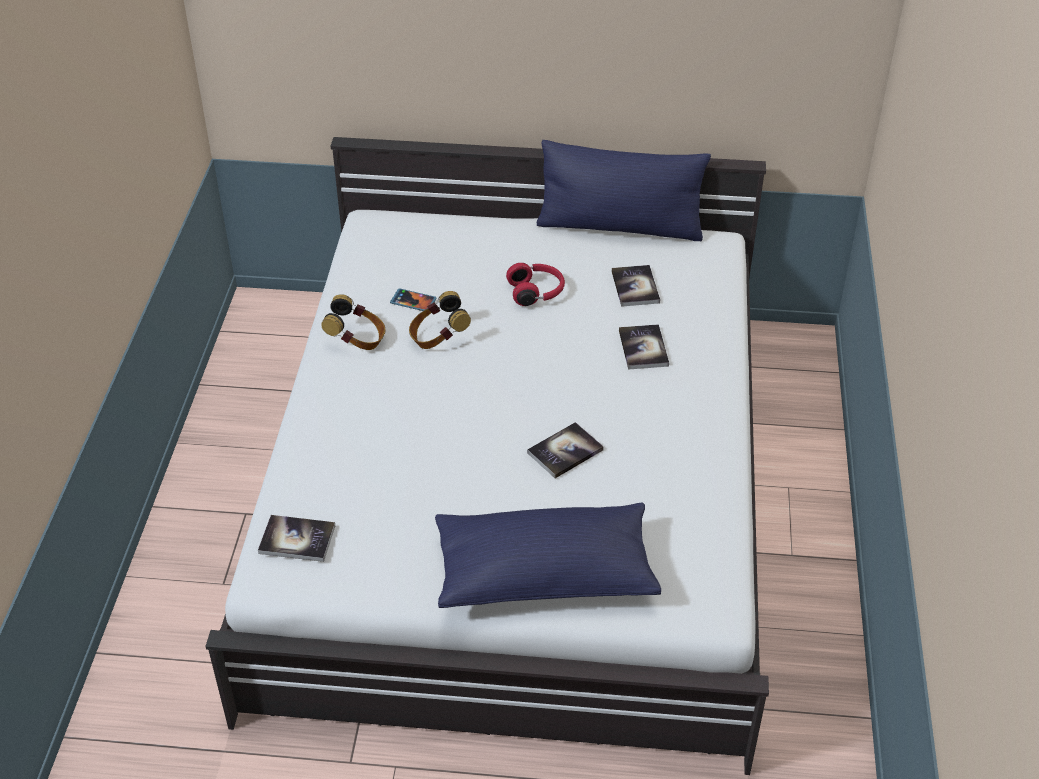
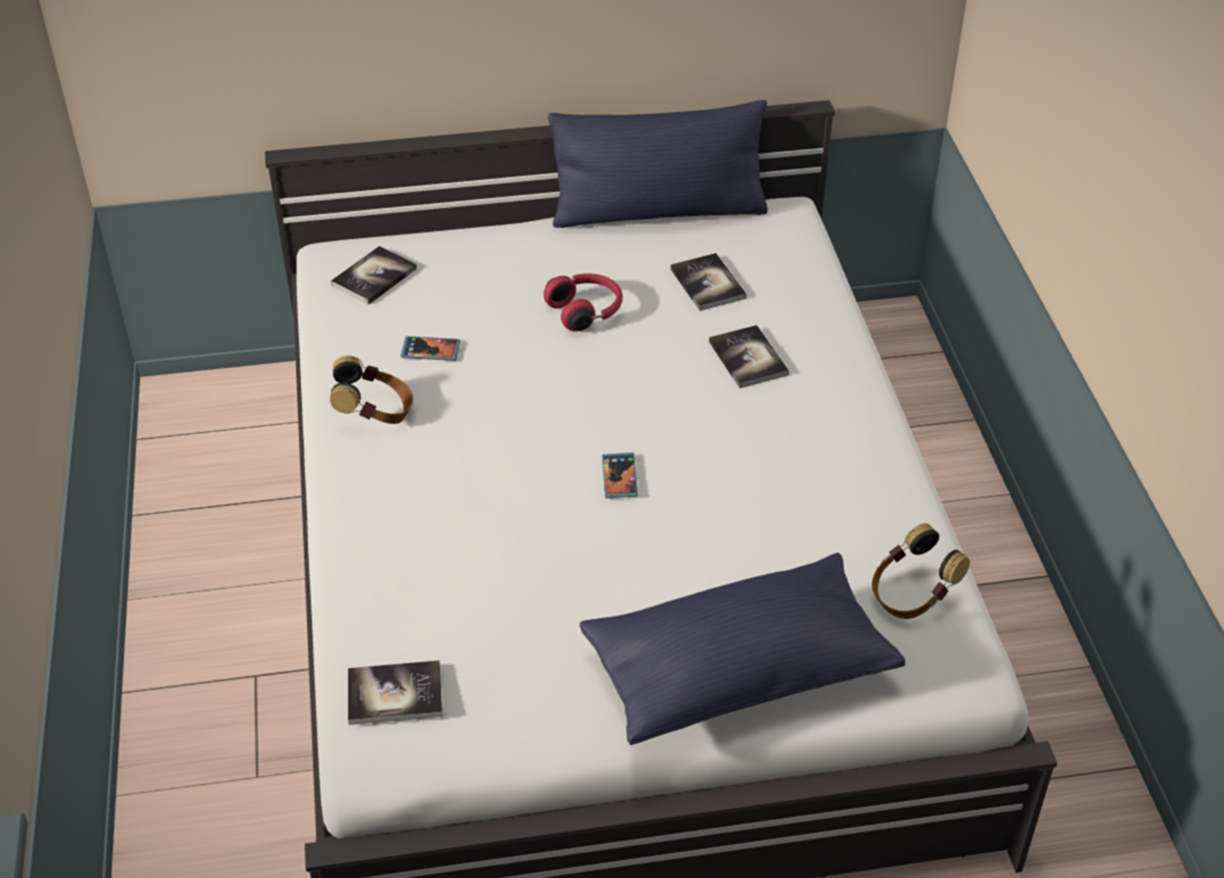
camera: 15 degrees left, 0 degrees up
(438, 338) = (482, 392): headphones -> headphones (911, 596)
(513, 418) = (619, 477): none -> phone
(565, 451) = (702, 507): book -> book (374, 277)

